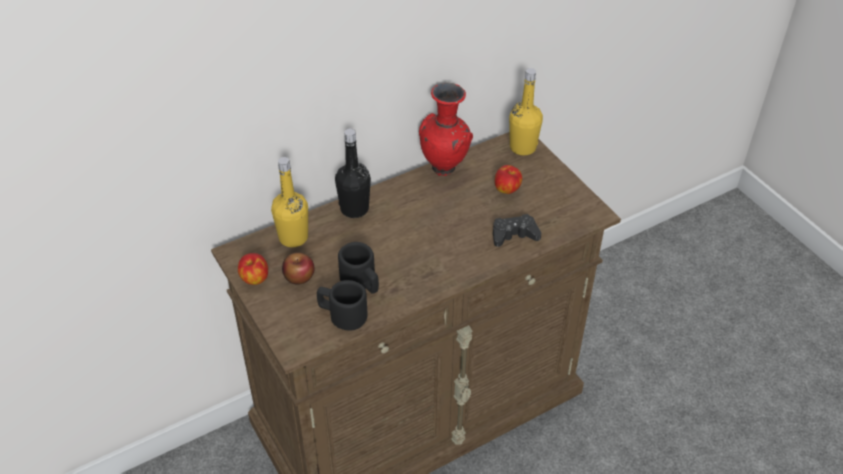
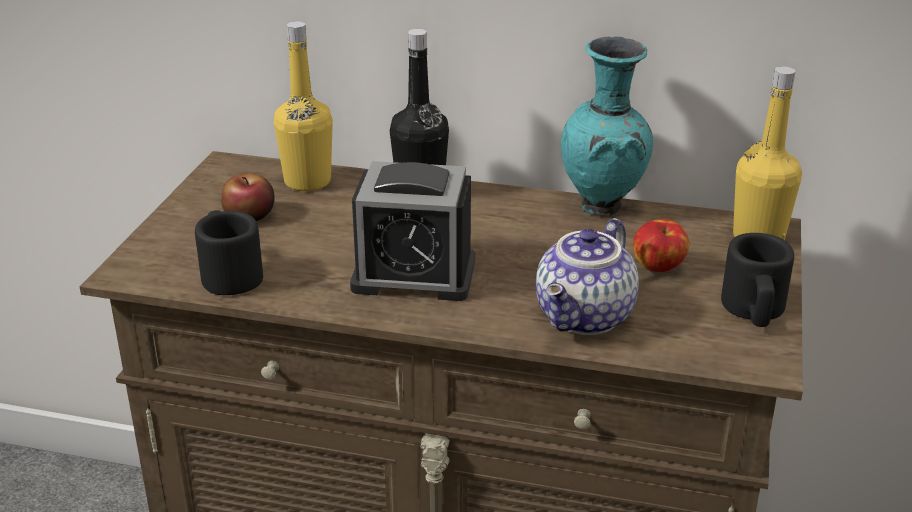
camera: 45 degrees right, 15 degrees down
(254, 279) = (204, 194): apple -> none
(361, 282) = (305, 257): black mug -> black mug (754, 311)
(421, 259) = (414, 275): none -> alarm clock
(445, 168) = (603, 208): red vase -> turquoise vase
(514, 235) = (586, 318): black game controller -> teapot

